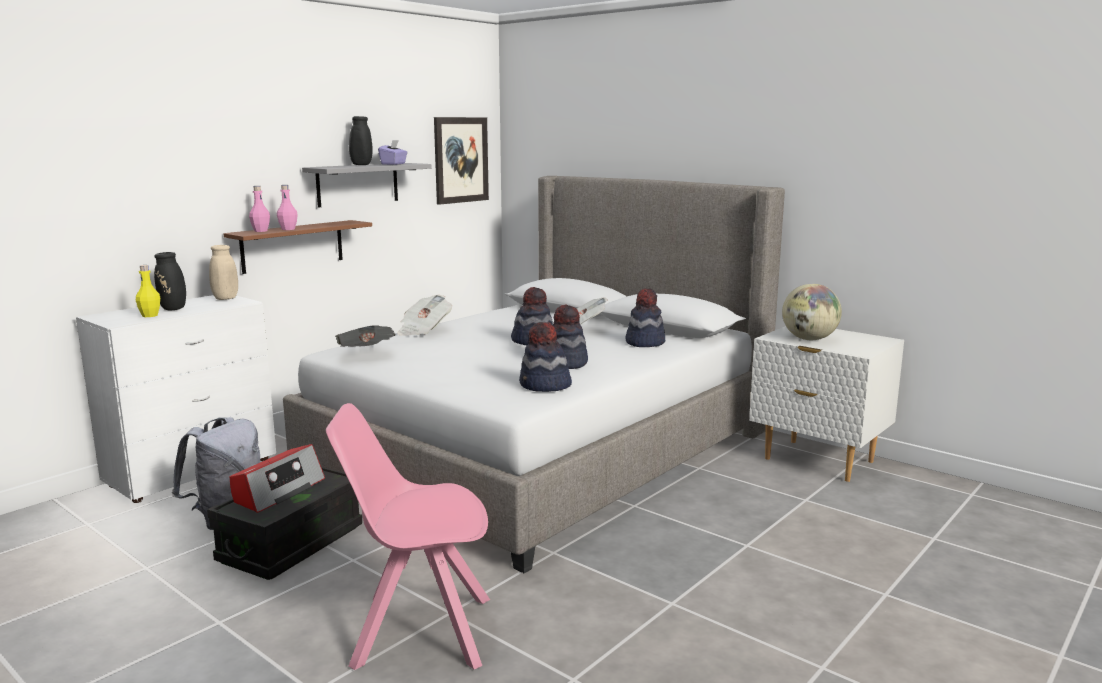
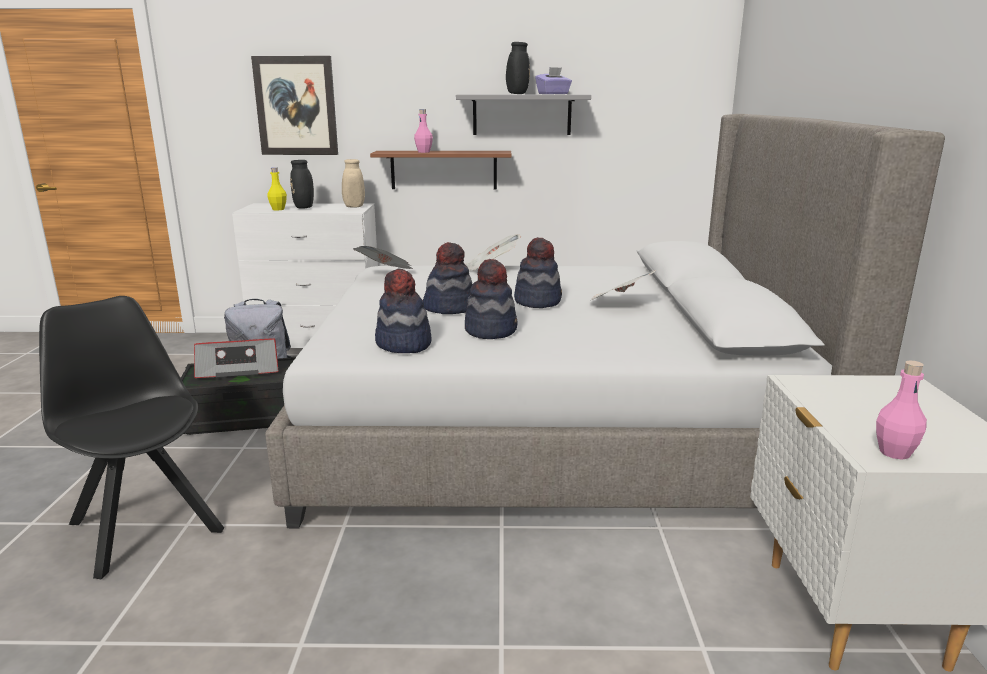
camera: 50 degrees right, 5 degrees up
(261, 231) = (401, 151): pink bottle -> pink bottle (894, 452)
(418, 631) = (146, 524): pink chair -> black chair
(461, 160) = (666, 94): picture -> picture (296, 106)
(644, 342) = (642, 337): hat -> hat (449, 307)
(809, 339) = (851, 405): globe -> none

